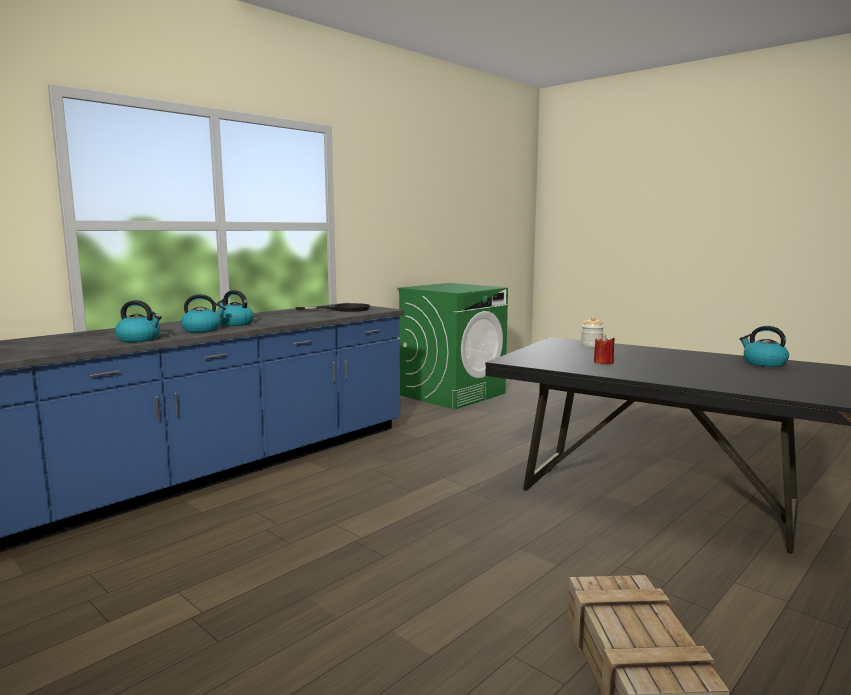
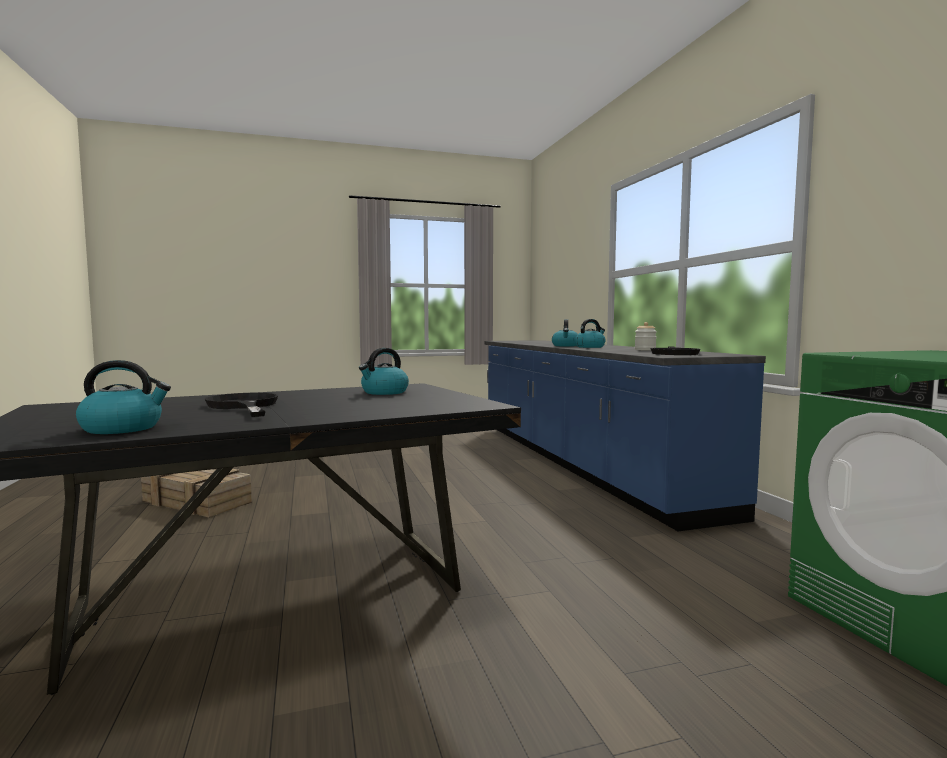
camera: 120 degrees right, 5 degrees down
(139, 339) = (540, 344): kettle -> kettle (384, 392)
(591, 345) = (421, 407): jar -> jar (645, 350)
(603, 362) = (334, 396): red candle -> none
(681, 366) = (244, 406): none -> black frying pan

